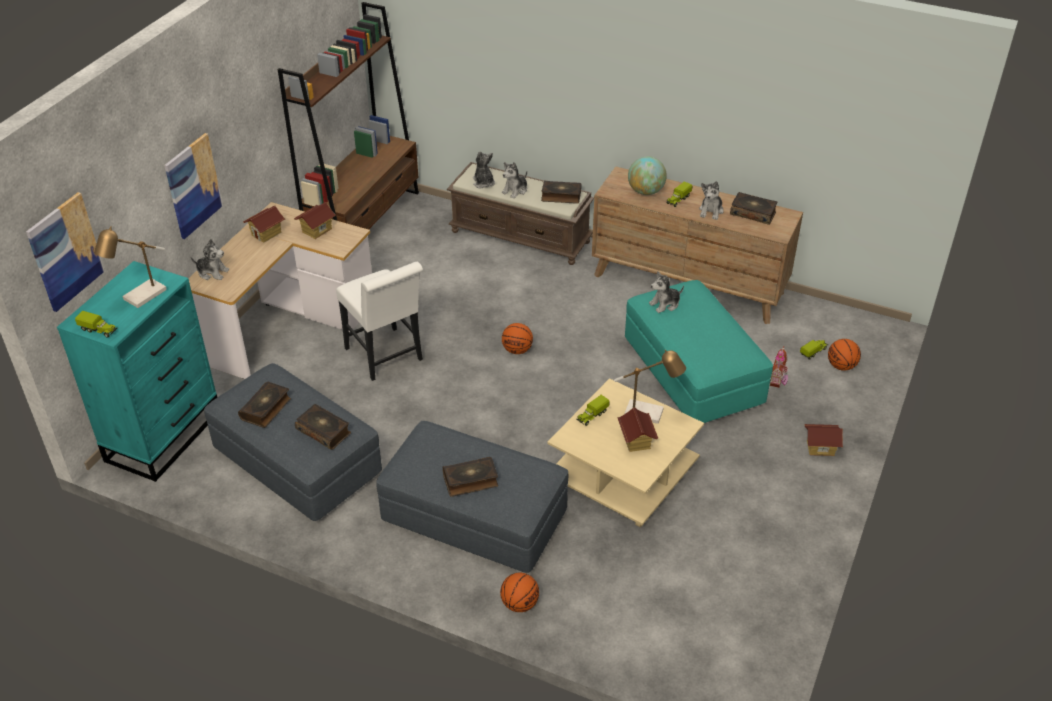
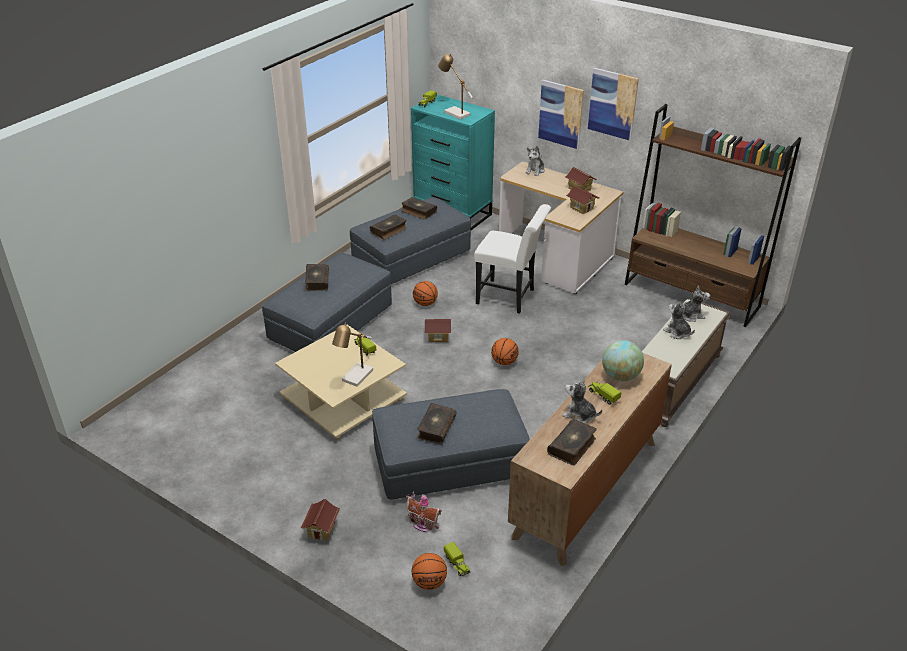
camera: 100 degrees right, 5 degrees down
(65, 251) = (459, 62): picture -> picture (613, 103)
(386, 357) = (509, 297): white chair -> white chair turned 135 degrees counterclockwise
(520, 604) = (248, 335): basketball -> basketball (425, 303)
(561, 196) = (667, 359): book -> book (435, 428)
(636, 441) = (328, 366): toy house -> toy house (438, 337)
(665, 304) = (486, 404): plush toy -> none
(692, 372) = (449, 463): turquoise ottoman -> grey ottoman

